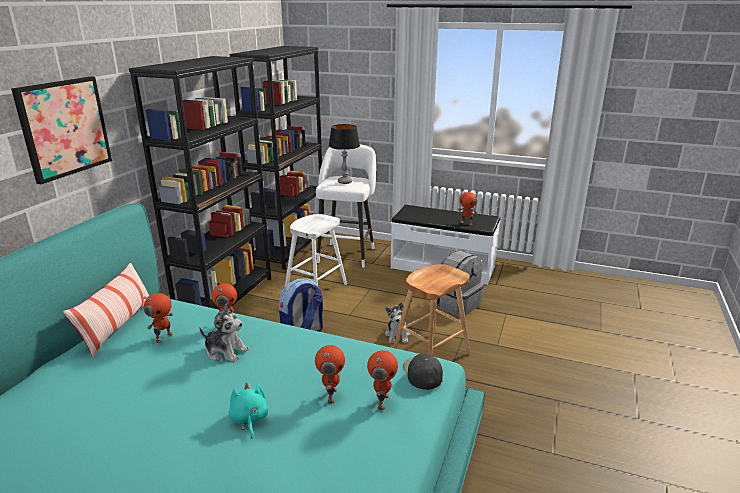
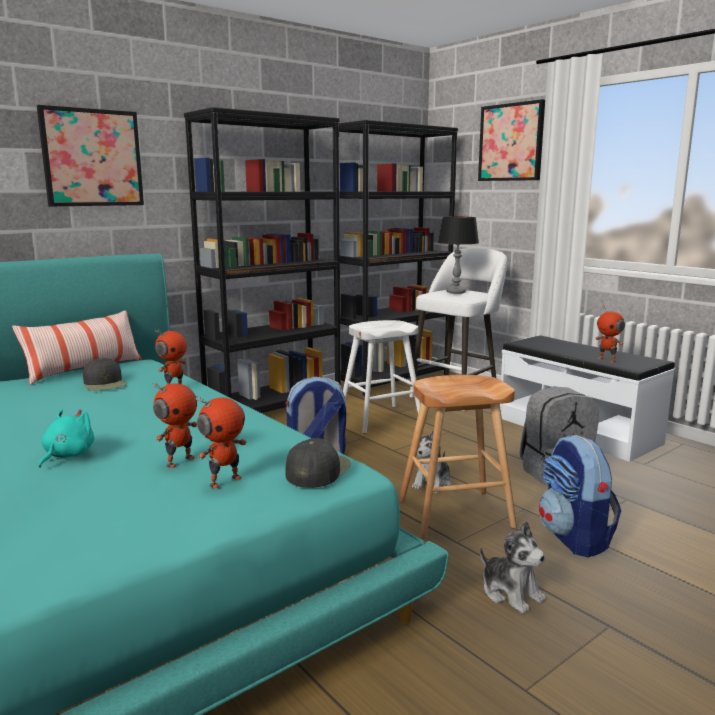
camera: 30 degrees right, 10 degrees down
(163, 337) = (105, 384): toy robot -> black cap
(225, 351) = (140, 404): plush toy -> plush toy (511, 593)
(364, 61) = (511, 142): none -> picture
(503, 350) = (574, 538): none -> backpack

